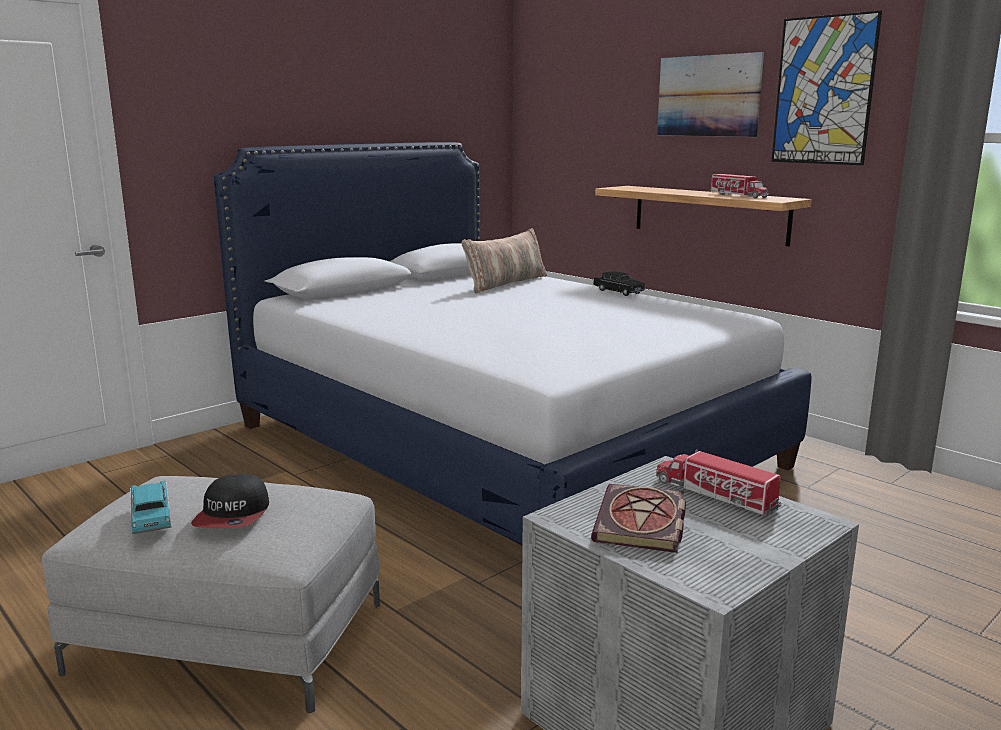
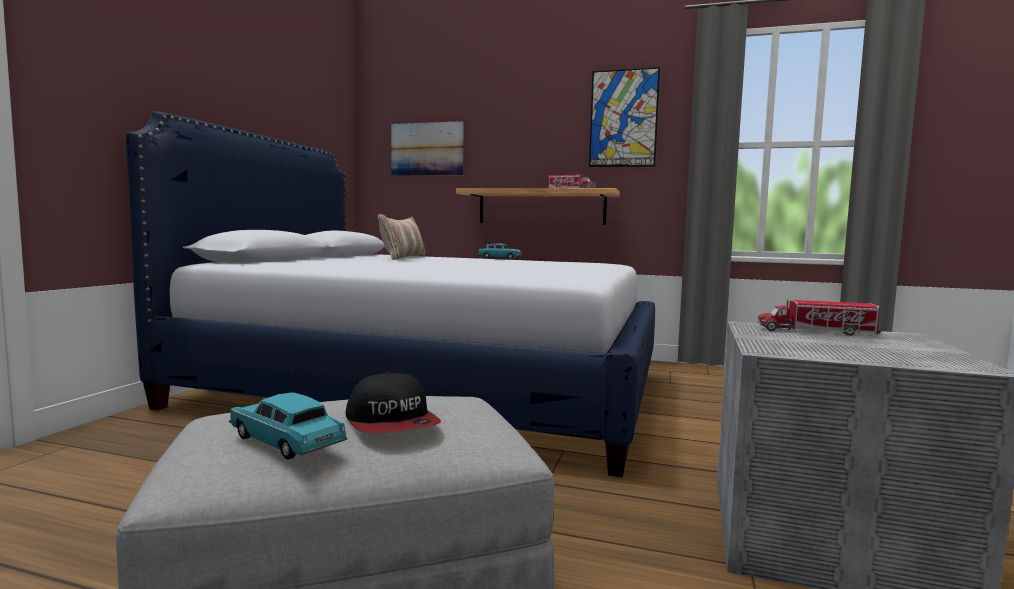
camera: 30 degrees left, 10 degrees down
(618, 292) = (500, 258): black toy car -> turquoise toy car
(642, 523) = (827, 347): book -> none
(708, 96) = (536, 123): picture -> picture (427, 149)

